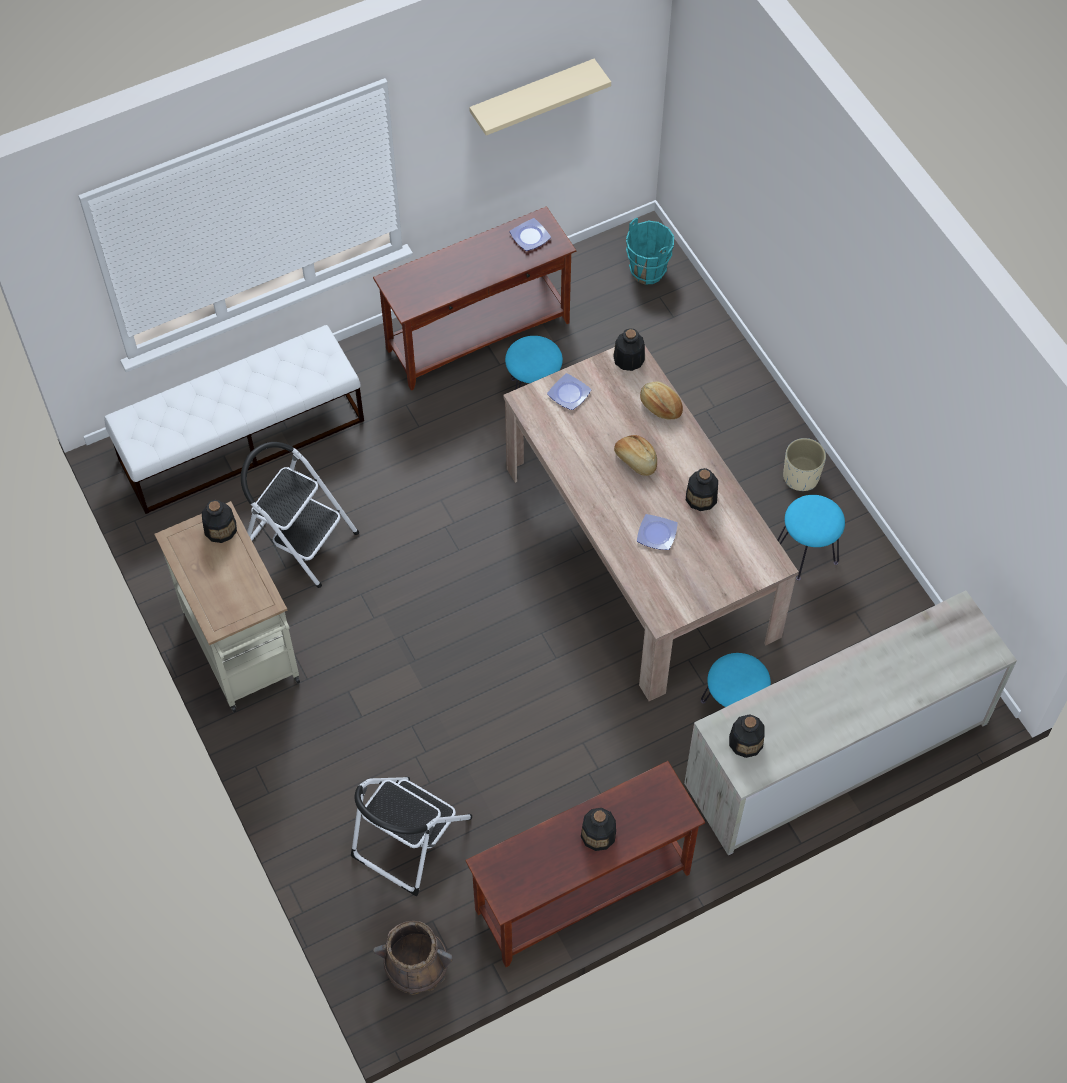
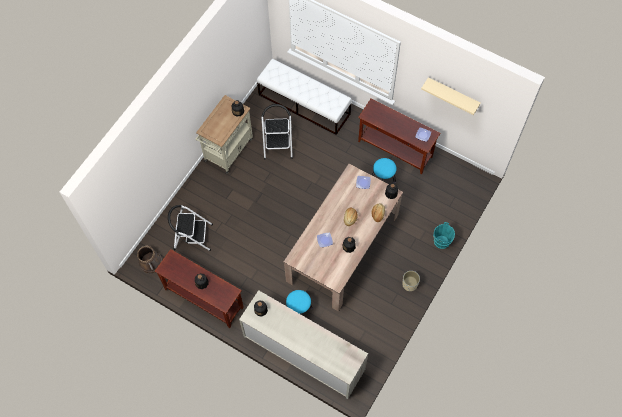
camera: 60 degrees right, 5 degrees up
(648, 271) = (463, 187): turquoise bucket -> turquoise bucket (441, 242)
(807, 554) = (378, 302): turquoise stool -> none

